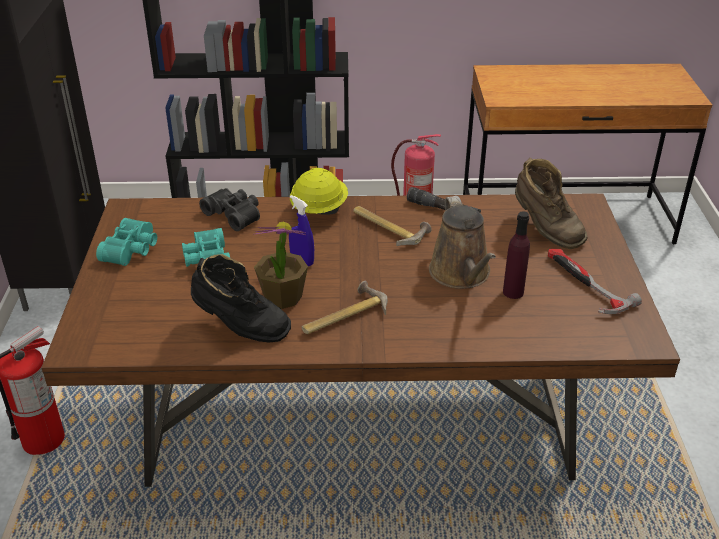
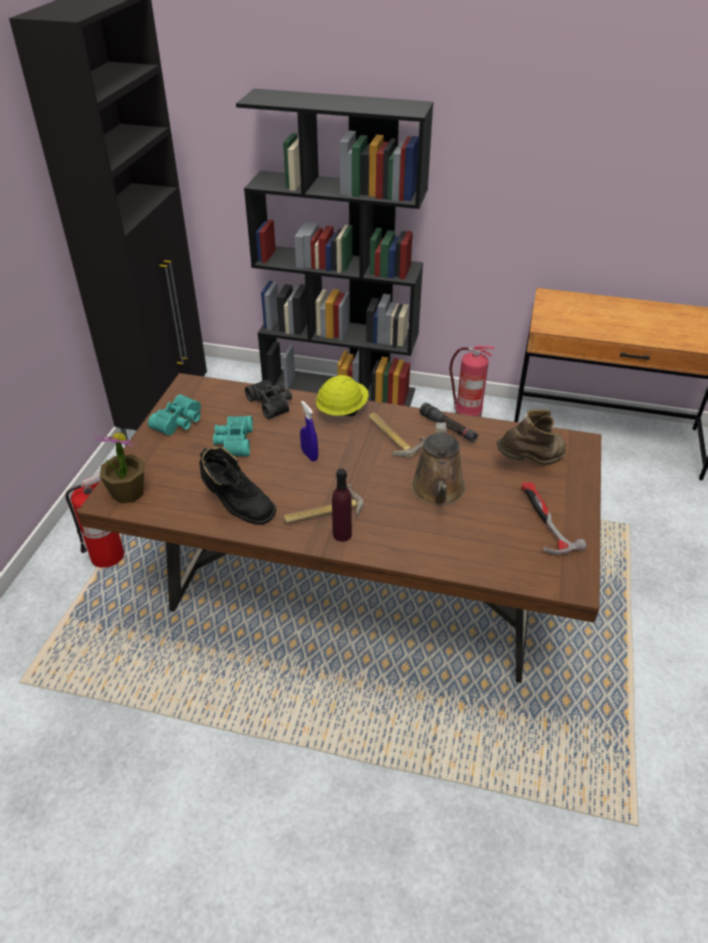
camera: 15 degrees right, 5 degrees up
(282, 297) = (280, 485): potted plant -> potted plant (128, 492)
(513, 292) = (476, 516): purple bottle -> purple bottle (342, 534)
(545, 230) = (531, 462): brown boot -> brown boot turned 90 degrees counterclockwise

